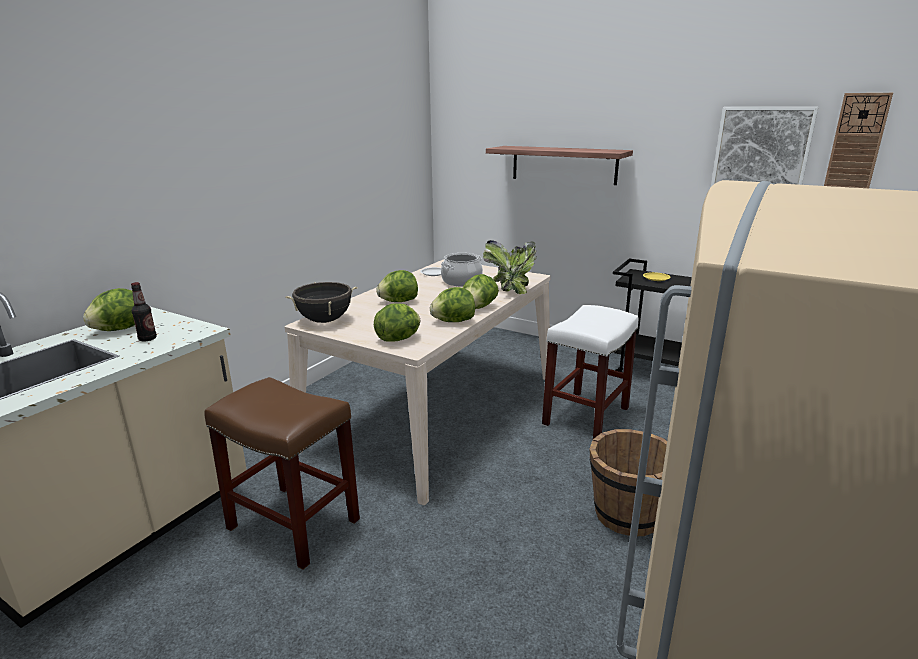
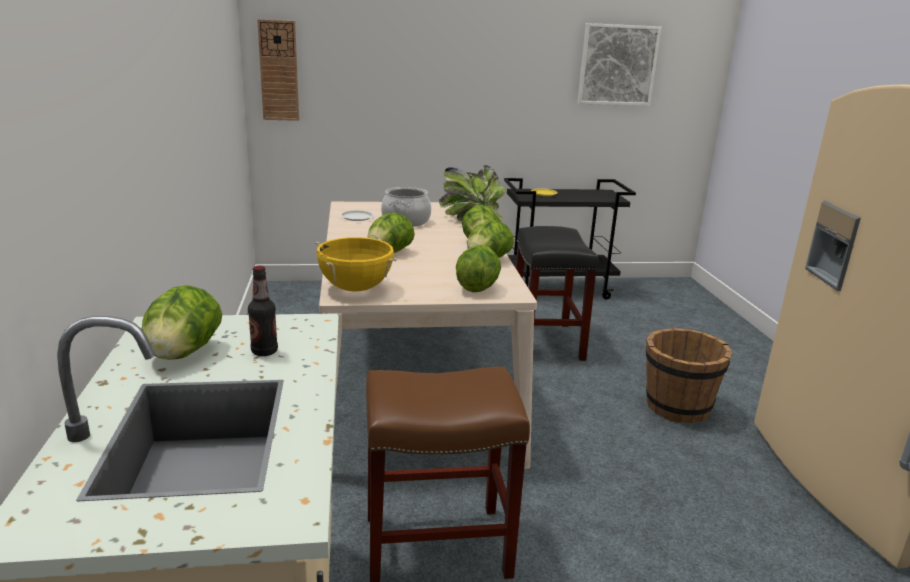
camera: 40 degrees left, 0 degrees up
(324, 320) = (355, 289): black cooking pot -> yellow cooking pot
(563, 164) = (427, 81): shelf -> none
(586, 417) = (547, 342): white stool -> black stool
(854, 149) = (685, 63): wall clock -> wall clock (279, 71)

